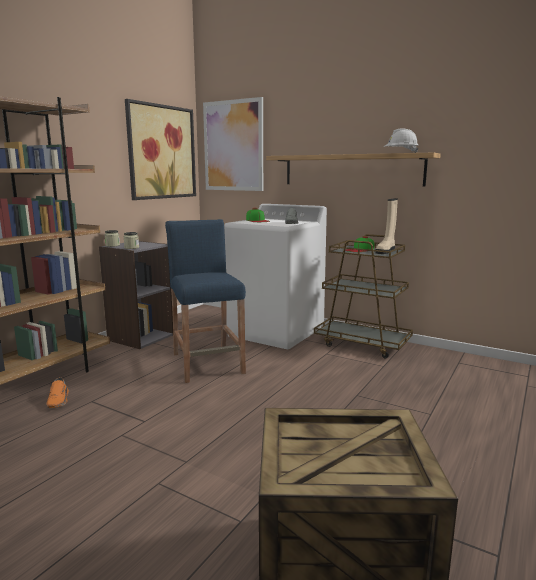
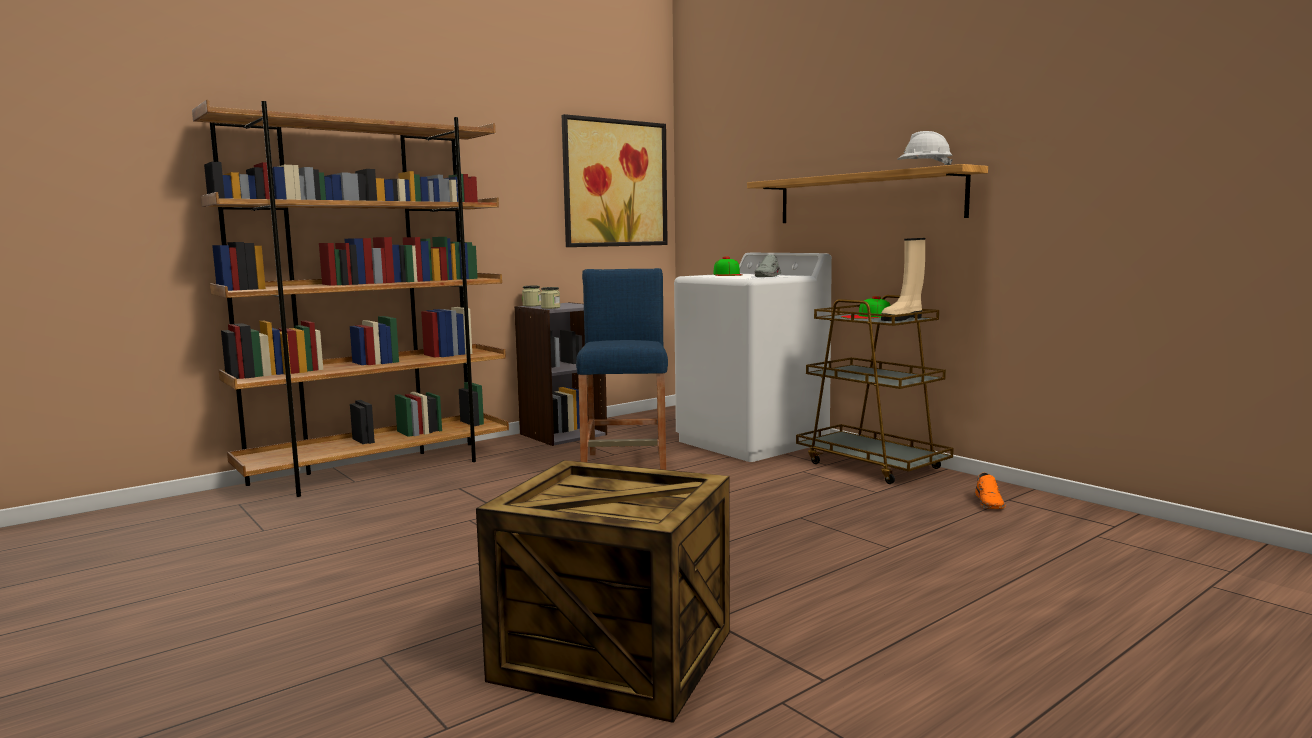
camera: 20 degrees right, 5 degrees down
(59, 400) = (425, 483): orange shoe -> orange shoe (990, 503)
(233, 146) = (717, 171): picture -> none

